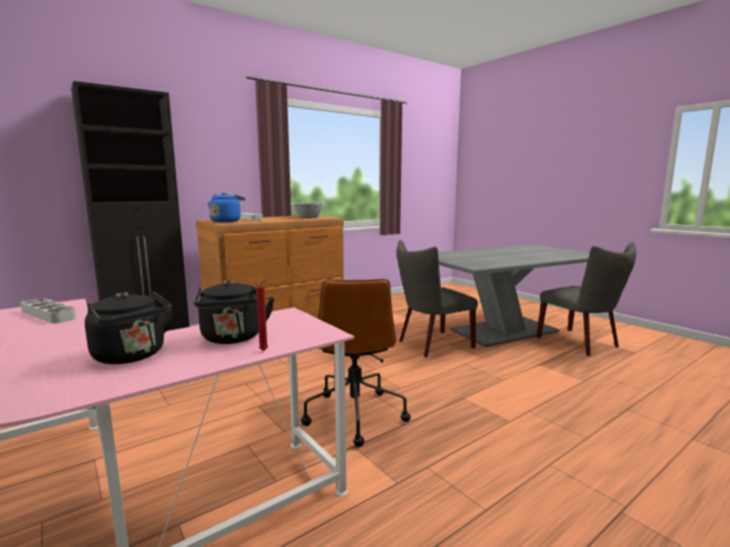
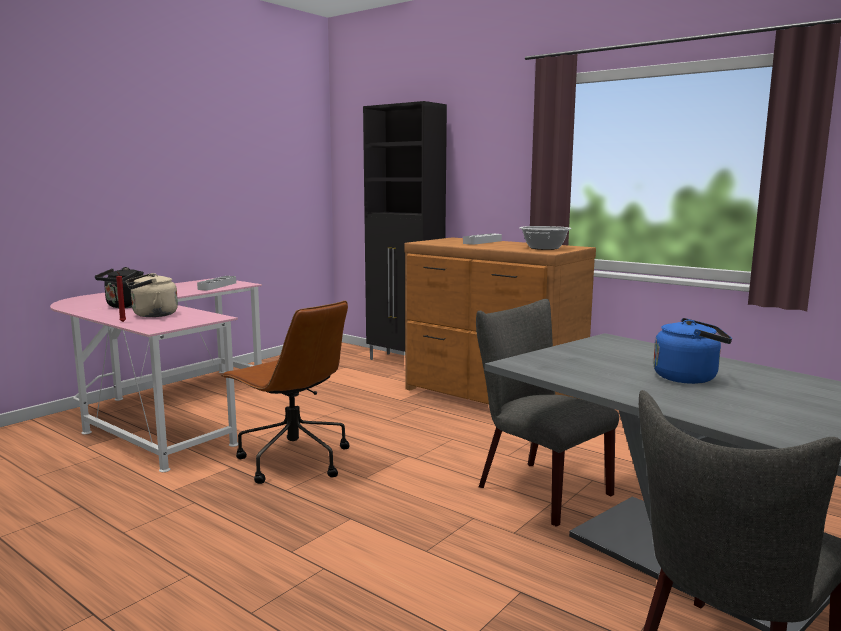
camera: 75 degrees right, 0 degrees up
(227, 221) = (442, 241): blue kettle -> blue kettle (689, 378)
(233, 338) = (152, 315): black kettle -> beige kettle
(354, 414) = (292, 460): brown office chair -> brown office chair turned 120 degrees counterclockwise

